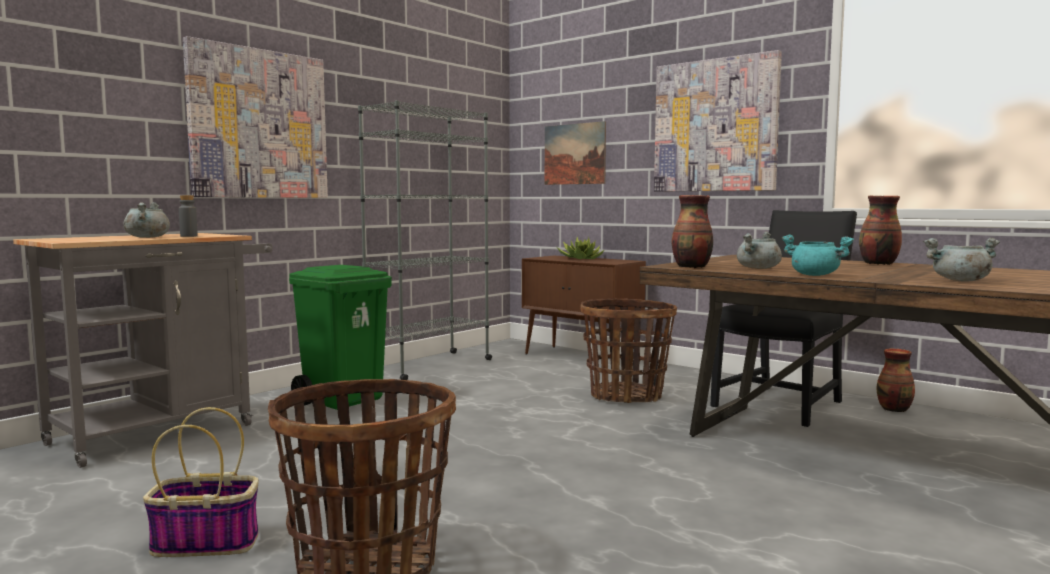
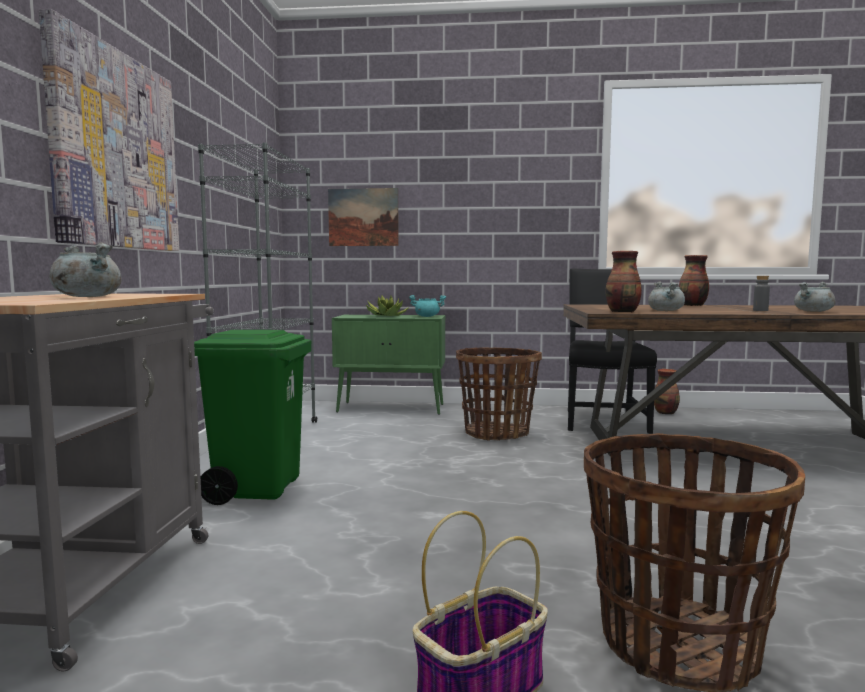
camera: 35 degrees left, 0 degrees up
(189, 236) = (132, 295): grey bottle -> grey bottle (760, 310)
(582, 357) = (392, 408): brown cabinet -> green cabinet
(715, 126) = (507, 198): picture -> none
(815, 275) = (730, 312): turquoise cooking pot -> turquoise cooking pot (427, 316)

